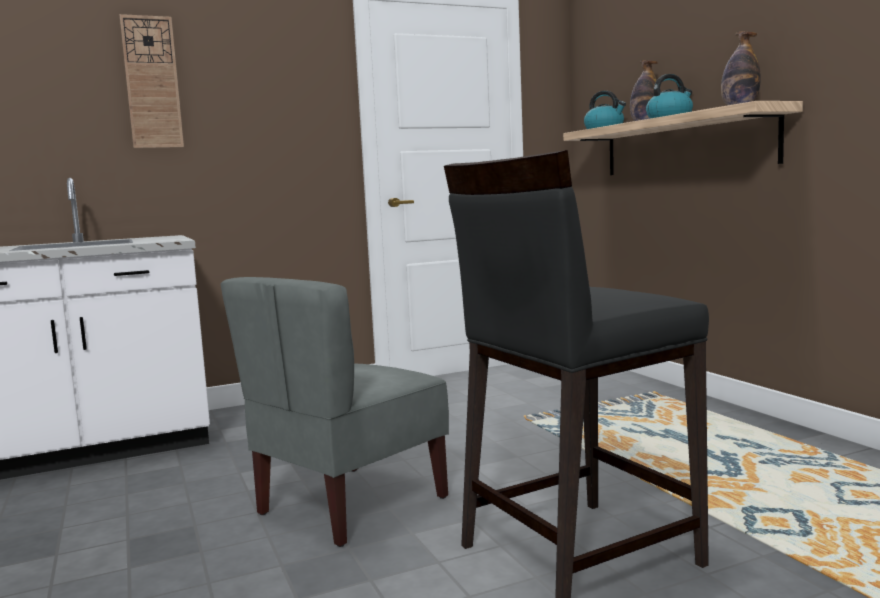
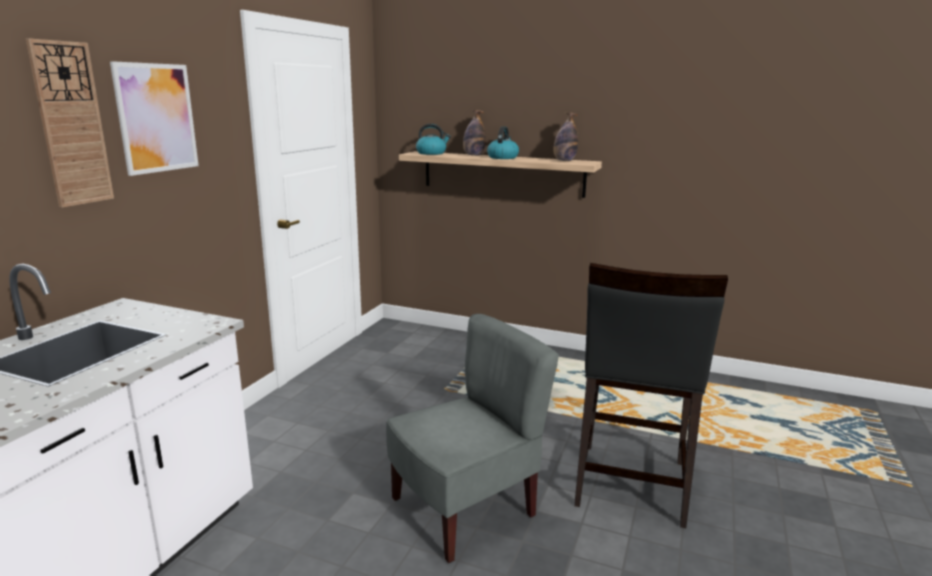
camera: 45 degrees left, 10 degrees up
(239, 82) = (157, 118): none -> picture
(350, 505) = (465, 509): grey chair -> grey chair turned 120 degrees counterclockwise

